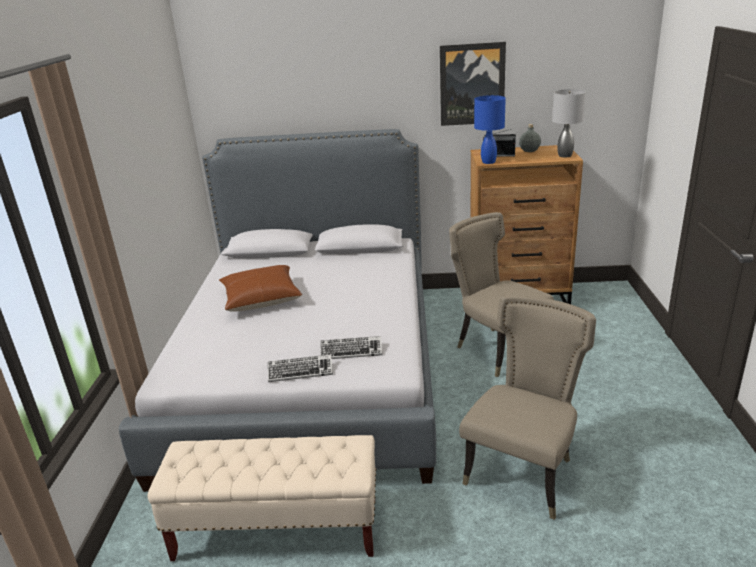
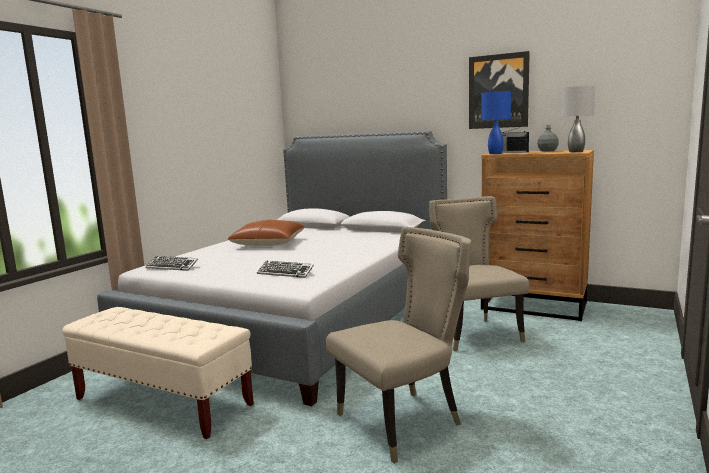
camera: 25 degrees right, 15 degrees down
(300, 372) = (232, 277): keyboard -> keyboard (172, 267)

